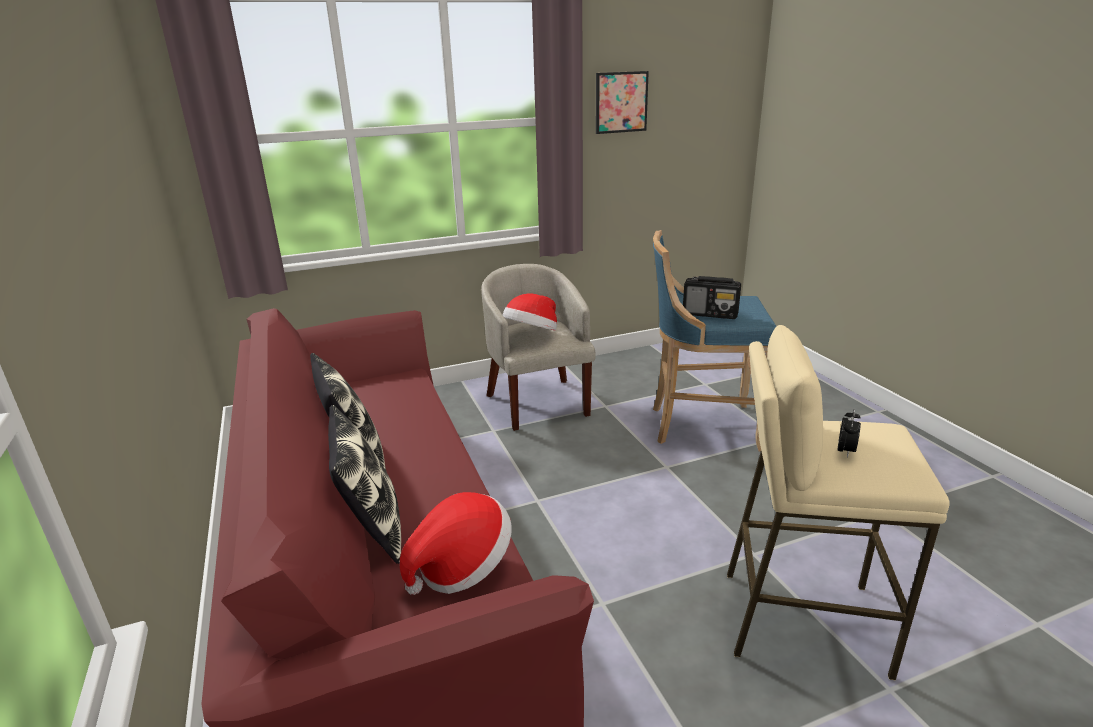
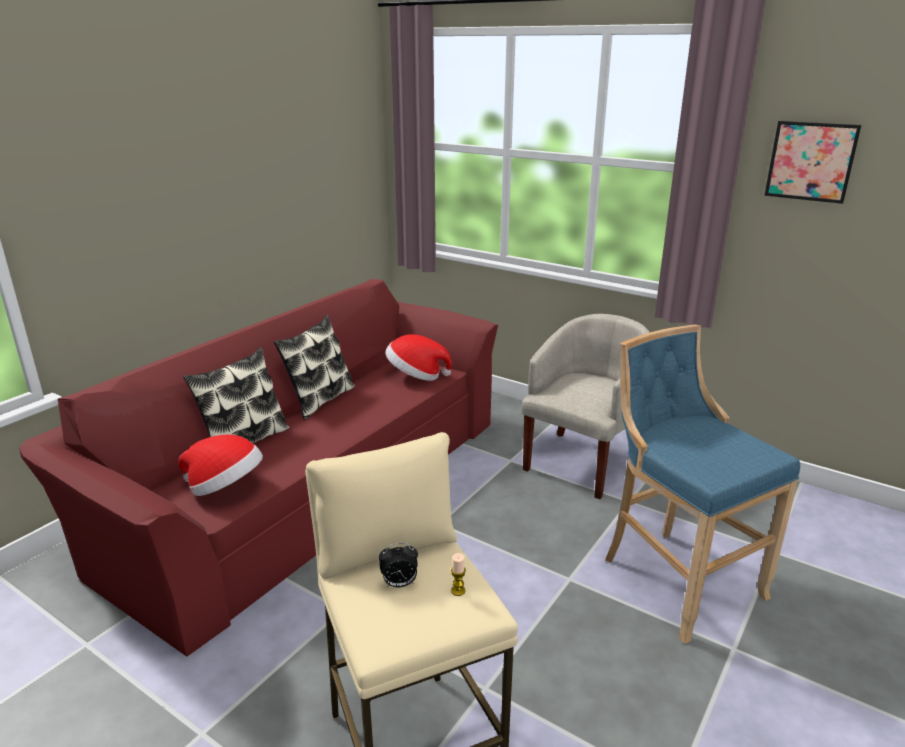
camera: 55 degrees right, 0 degrees up
(532, 334) = (572, 387): hat -> hat (416, 376)
(710, 314) = (681, 443): radio -> none
(865, 430) = (458, 590): none -> candle

